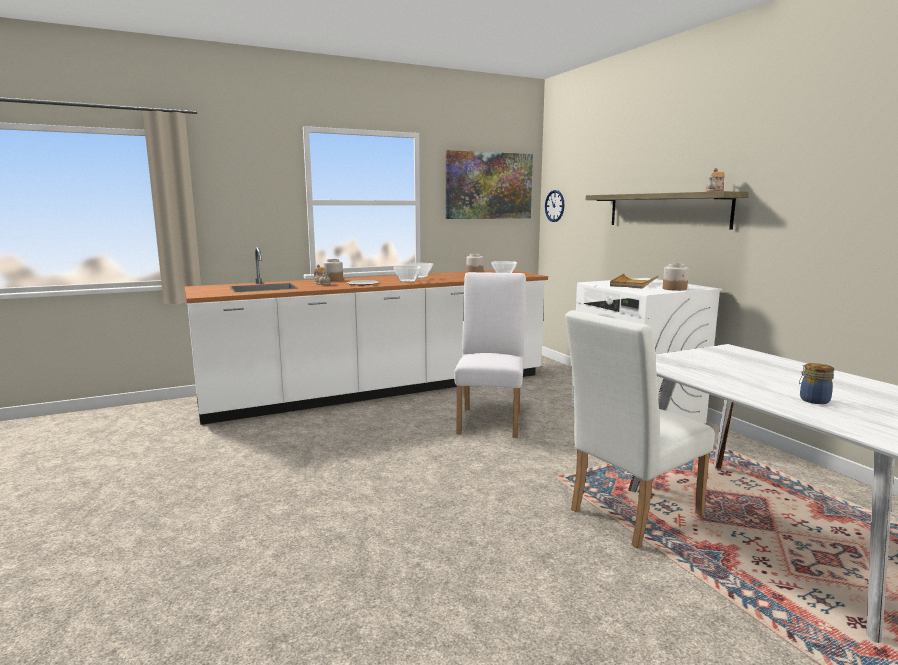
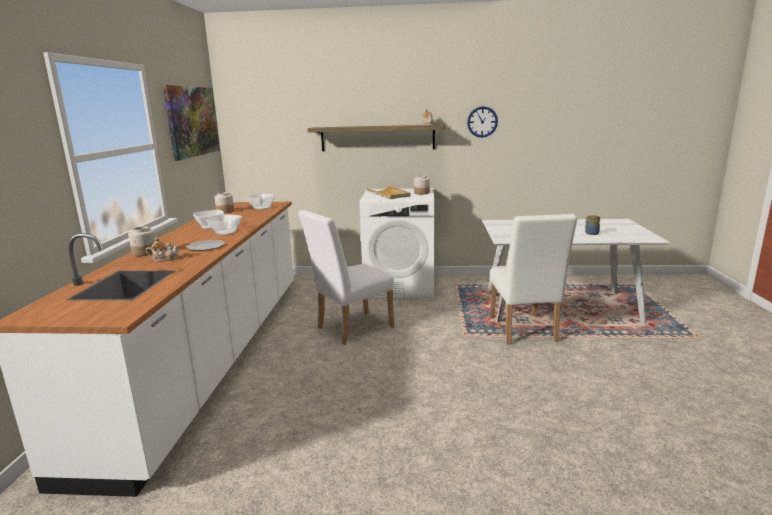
camera: 60 degrees left, 5 degrees up
(491, 419) = (350, 329): white chair -> white chair turned 75 degrees counterclockwise
(554, 206) = (243, 137): wall clock -> wall clock (482, 122)

